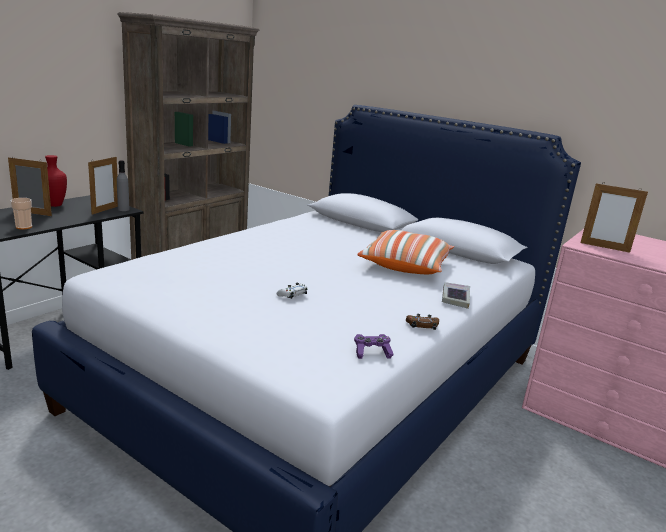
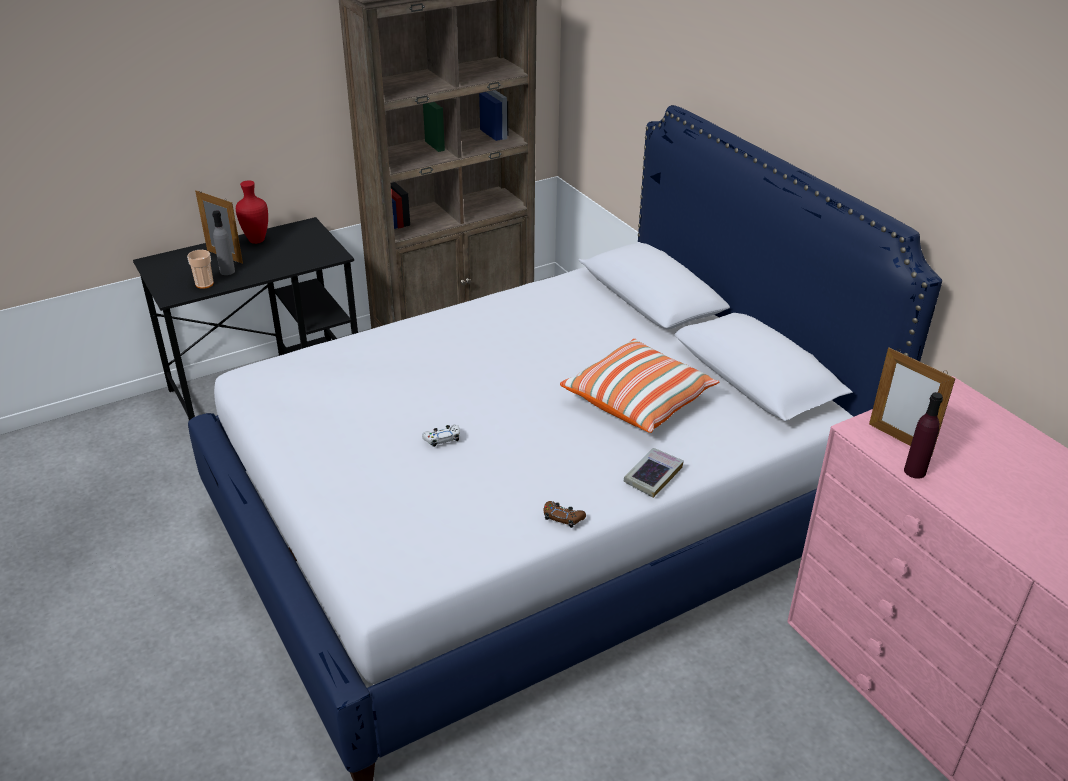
camera: 25 degrees right, 15 degrees up
(105, 210) = (309, 254): picture frame -> none
(123, 209) = (331, 253): grey bottle -> grey bottle (227, 271)
(371, 353) = (465, 549): purple game controller -> none
(632, 258) = (914, 471): none -> purple bottle

